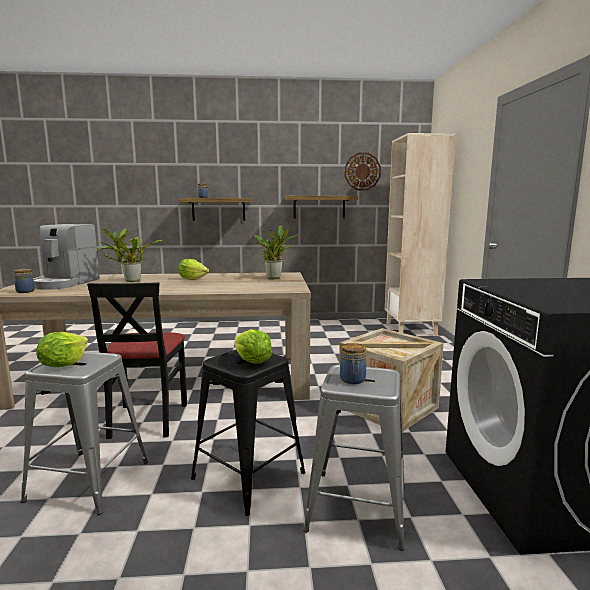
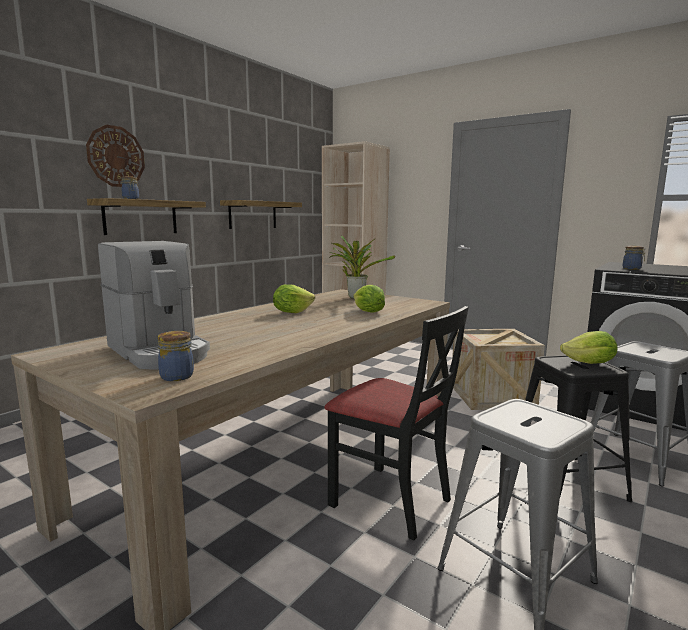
camera: 50 degrees left, 0 degrees up
(63, 364) = (536, 426): lettuce -> lettuce (368, 312)
(130, 281) = (237, 329): potted plant -> none
(352, 380) = (653, 352): jar -> jar (632, 269)
(362, 171) = (287, 175): wall clock -> wall clock (116, 156)

